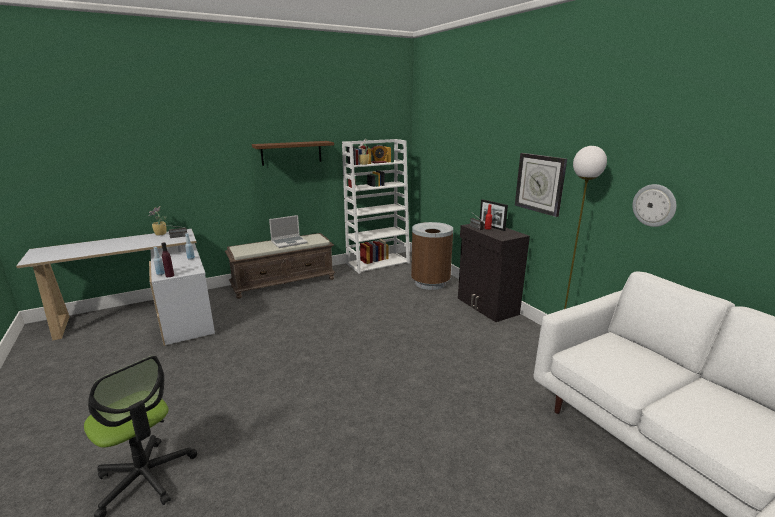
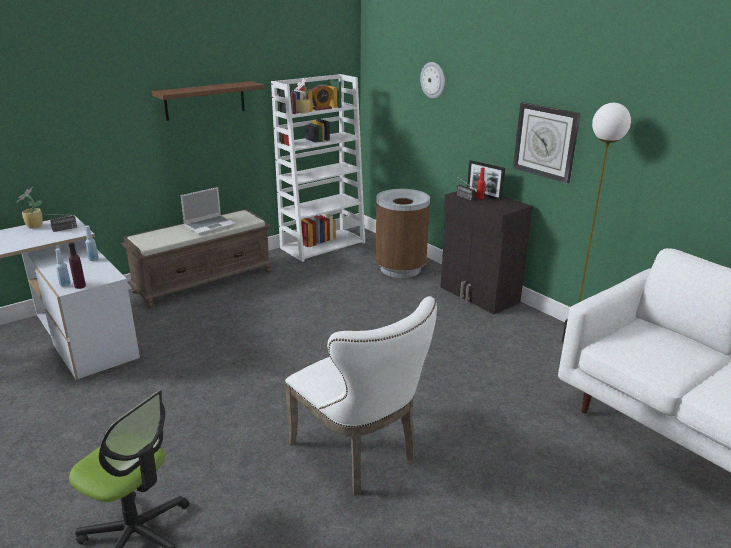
camera: 10 degrees left, 5 degrees up
(350, 428) = (360, 454): none -> white chair
(654, 205) = (682, 172): wall clock -> wall clock (433, 80)

